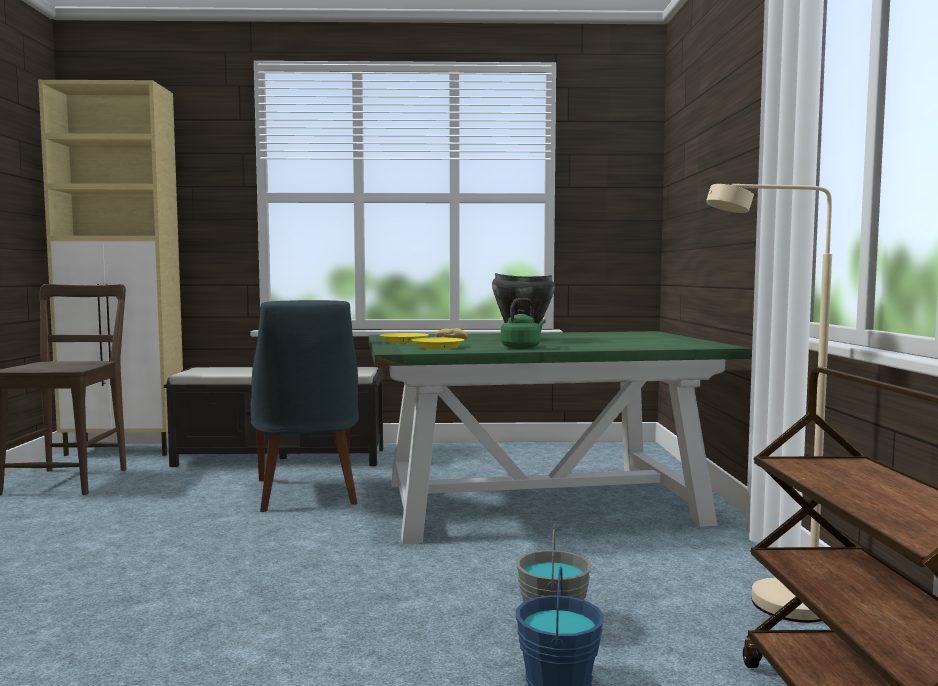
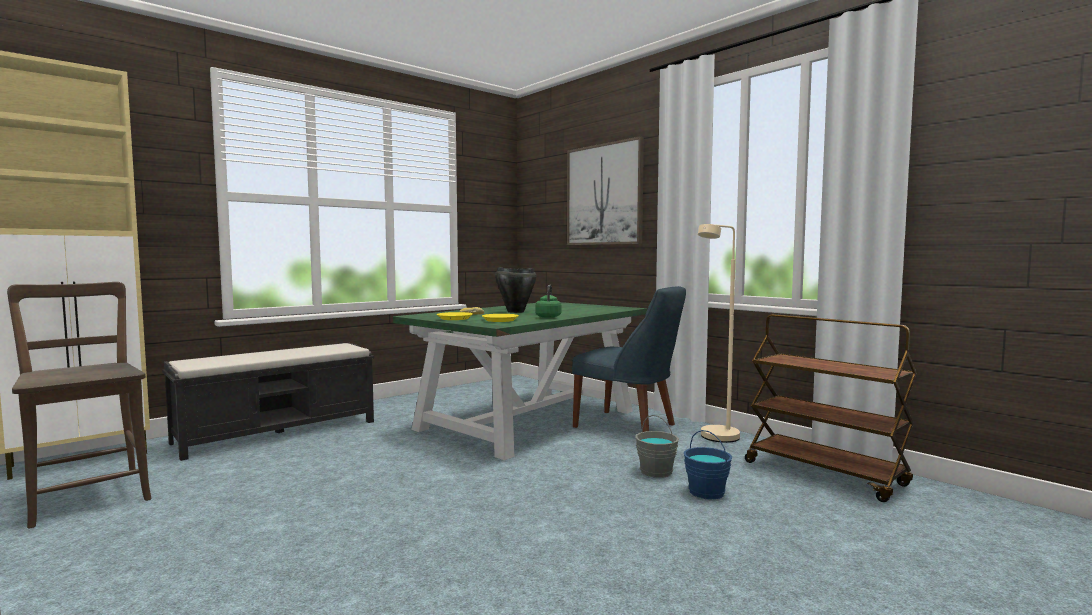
camera: 40 degrees left, 0 degrees up
(306, 493) = (365, 449): blue chair -> blue chair (629, 426)
(728, 154) = (604, 194): none -> picture

